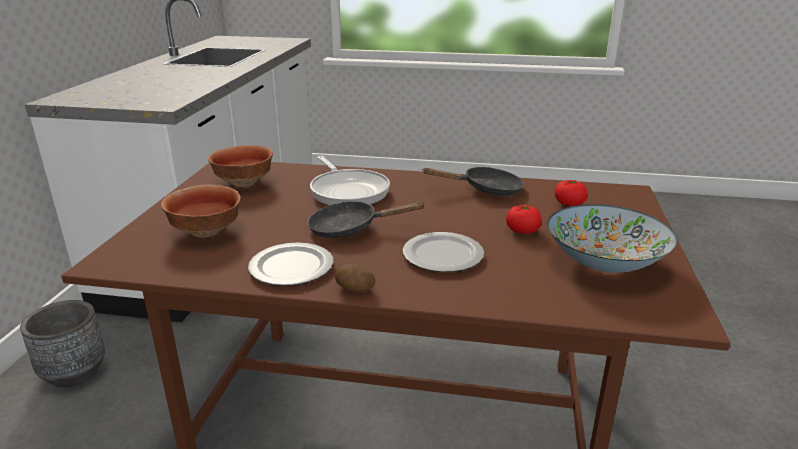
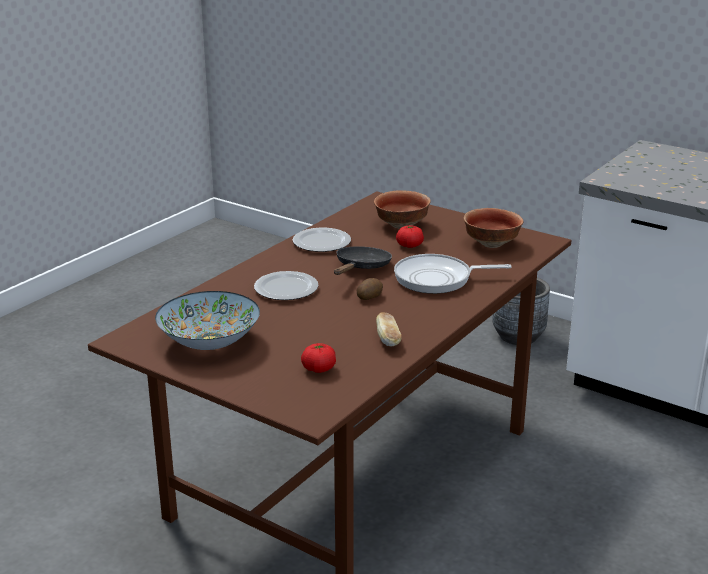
camera: 115 degrees right, 0 degrees up
(354, 289) = (275, 255): potato -> potato (369, 297)
(486, 189) = (388, 339): black frying pan -> bread
(522, 231) = (290, 328): tomato -> tomato (409, 245)

